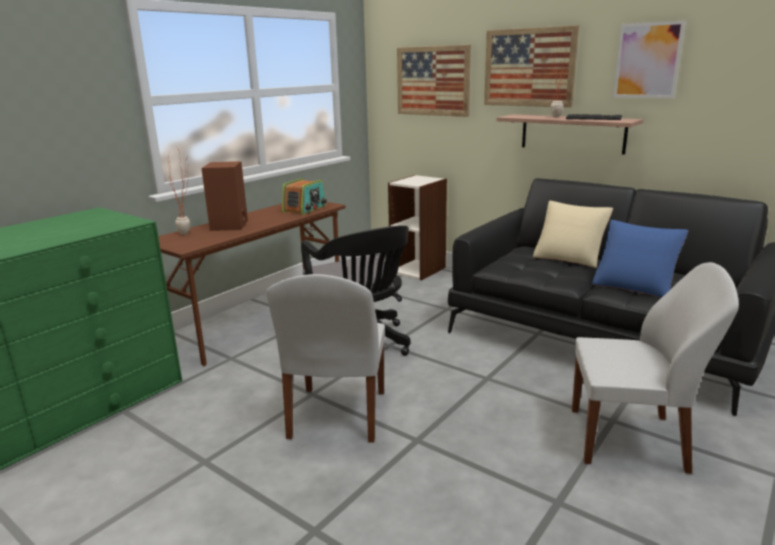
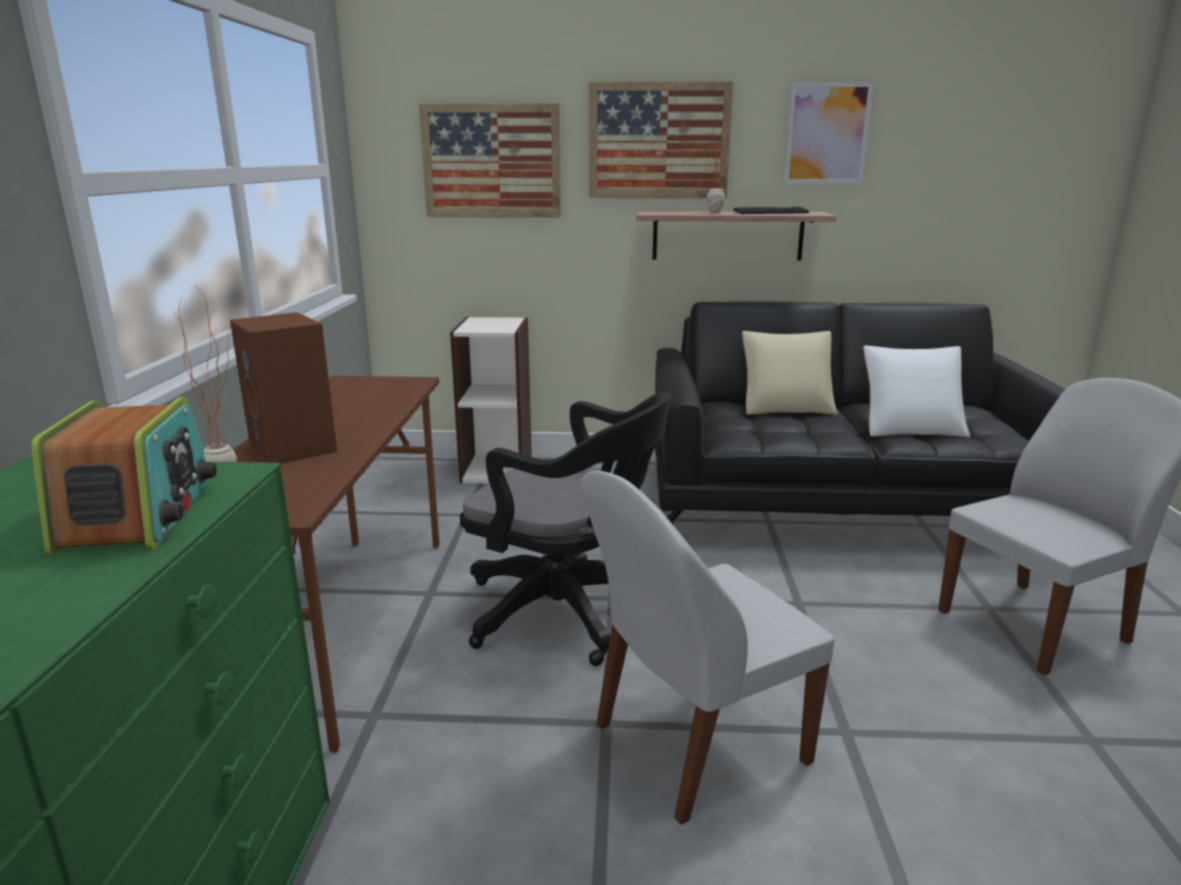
camera: 35 degrees left, 0 degrees up
(305, 209) = (381, 394): radio -> radio (139, 515)
(337, 416) = (695, 745): white chair -> white chair turned 90 degrees clockwise
(635, 285) = (910, 428): blue pillow -> white pillow

